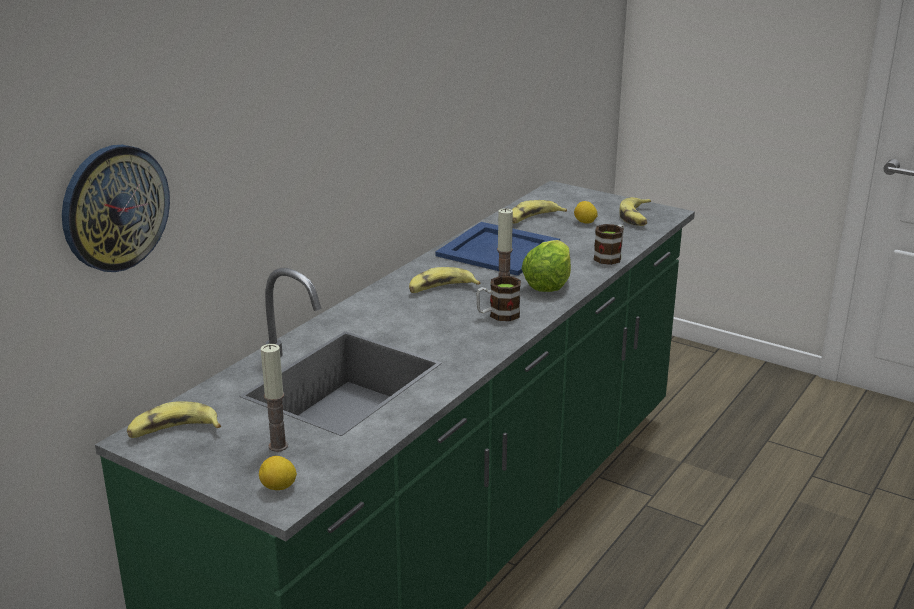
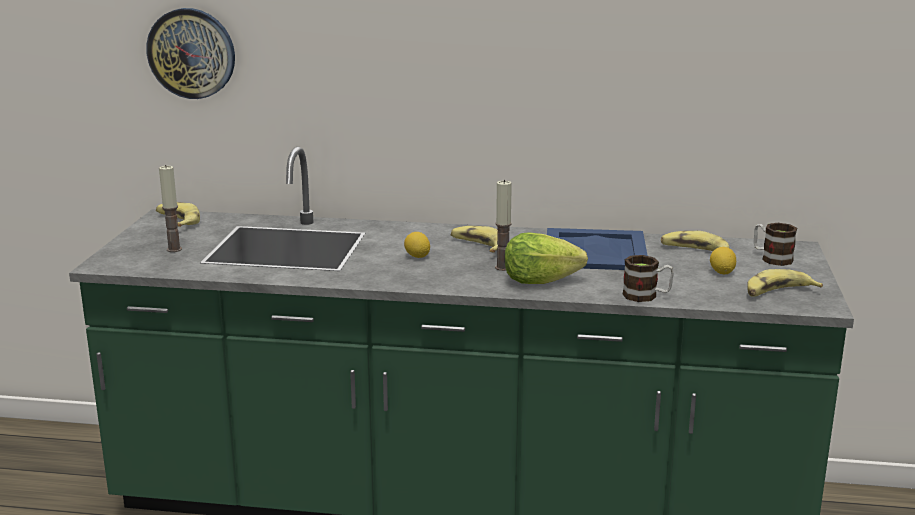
camera: 65 degrees right, 5 degrees down
(279, 487) = (120, 260): lemon -> lemon (417, 256)
(498, 315) = (450, 273): mug -> mug (771, 258)

